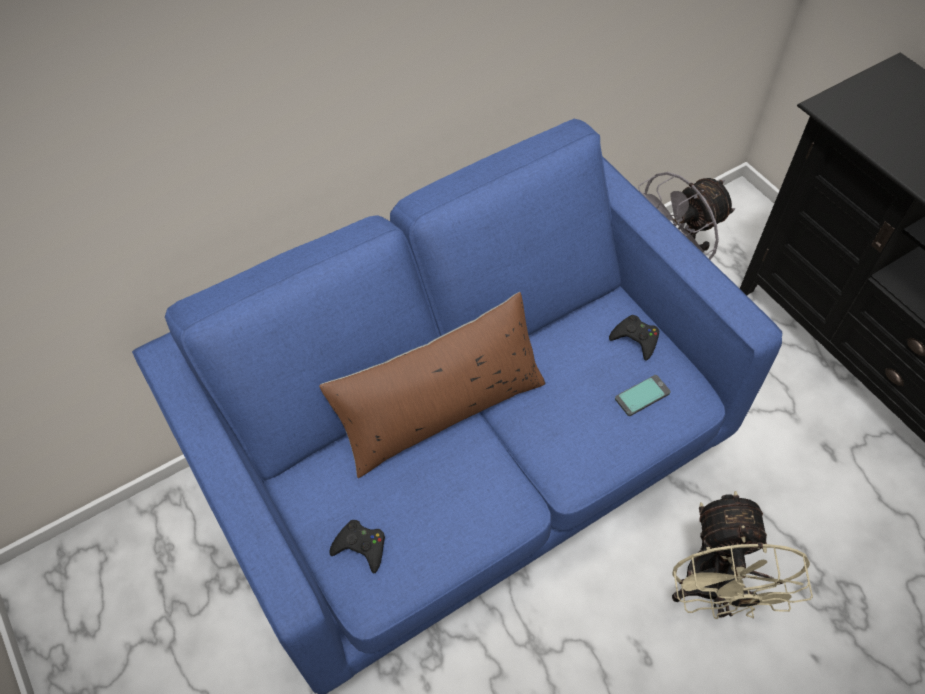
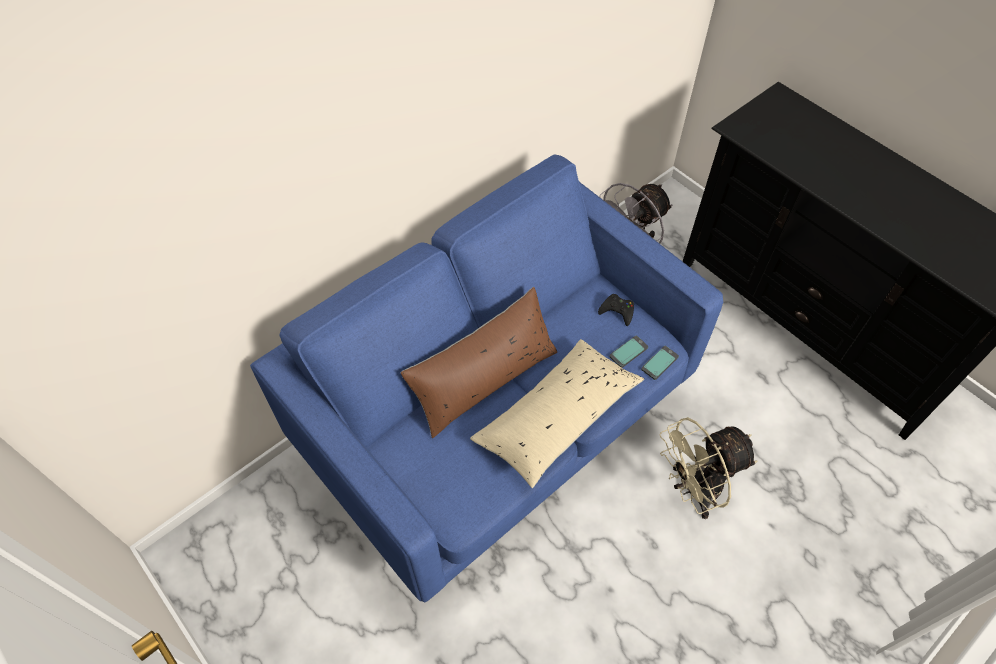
camera: 10 degrees left, 0 degrees up
(361, 547) = (444, 487): black game controller -> none
(529, 473) = (557, 418): none -> beige pillow
(682, 416) = (659, 363): none -> phone
(712, 592) = (693, 490): beige fan -> beige fan turned 75 degrees clockwise

